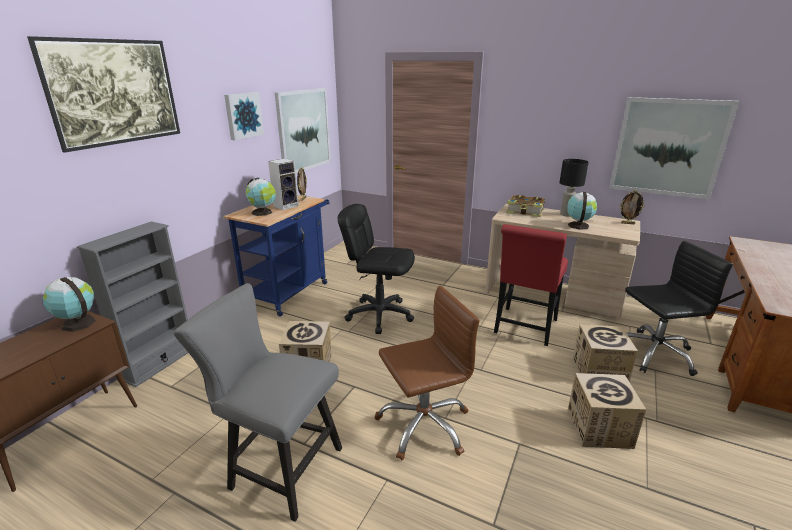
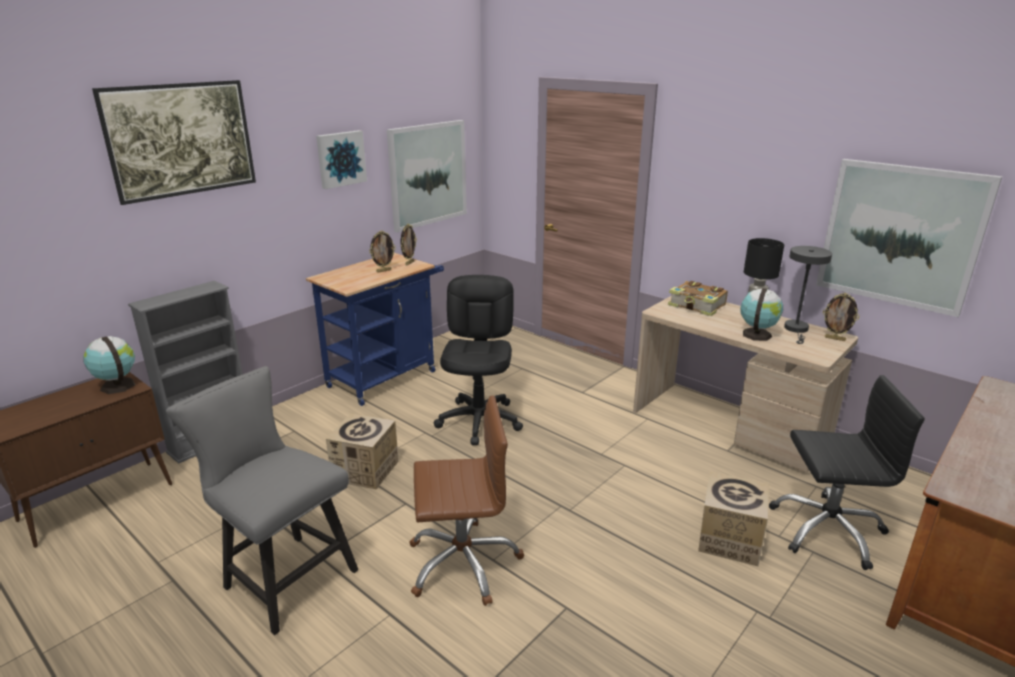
camera: 15 degrees right, 0 degrees up
(263, 212) = (351, 277): globe -> none
(286, 206) = (384, 271): speaker -> picture frame
(379, 315) = (479, 421): black office chair -> black office chair turned 60 degrees clockwise
(524, 328) = (659, 467): red chair -> none
(599, 428) = (682, 611): cardboard box -> none
(600, 220) = (797, 330): none -> grey table lamp

